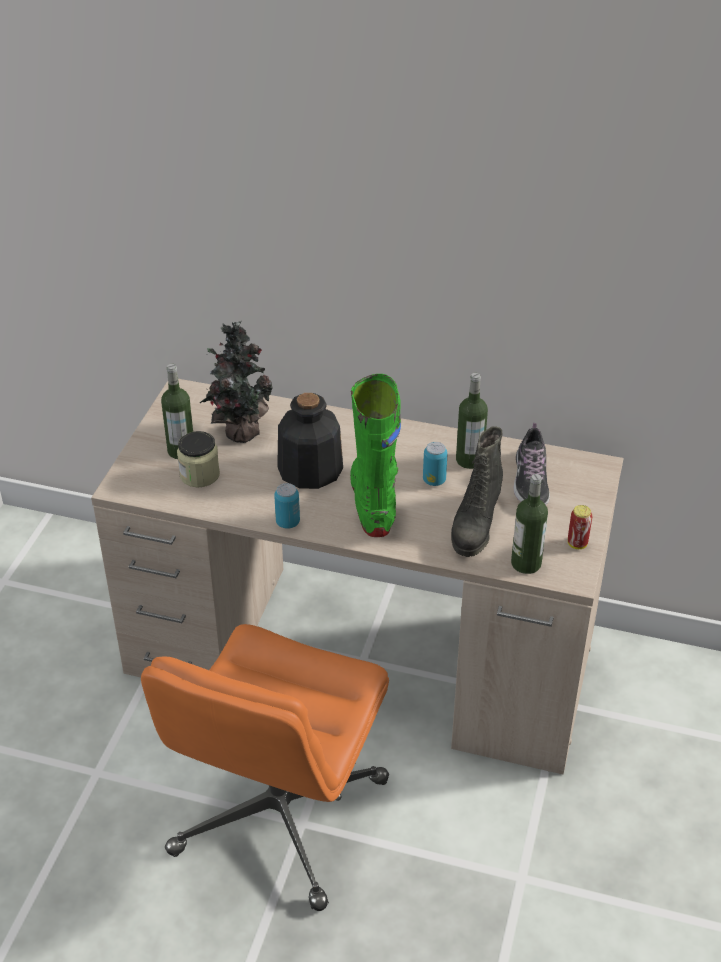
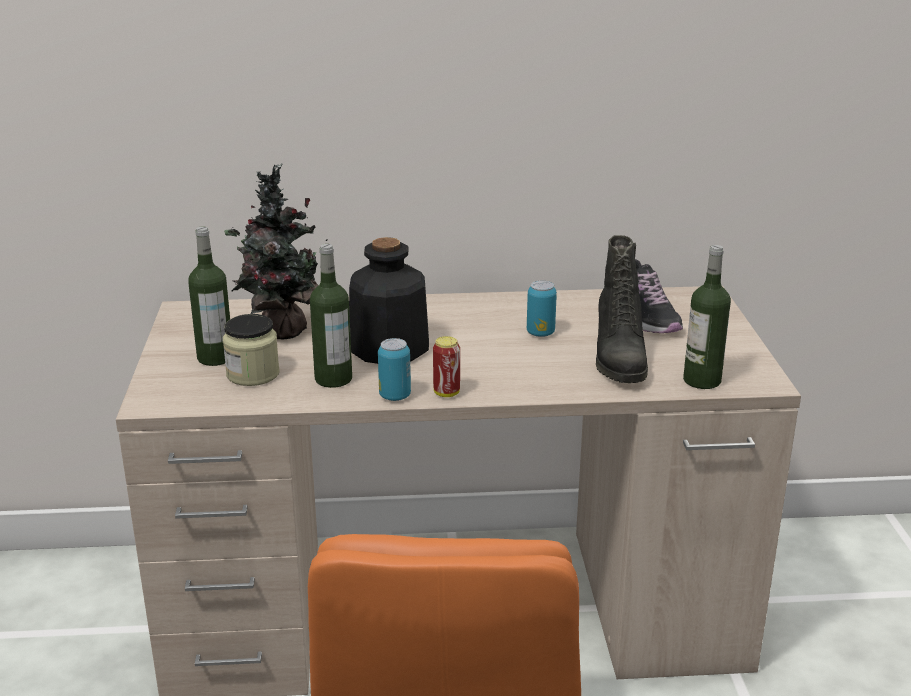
camera: 20 degrees left, 15 degrees down
(373, 503) = (486, 362): green boot -> none
(469, 460) = (565, 311): bottle -> bottle (333, 379)
(577, 544) = (741, 355): can -> can (446, 393)

